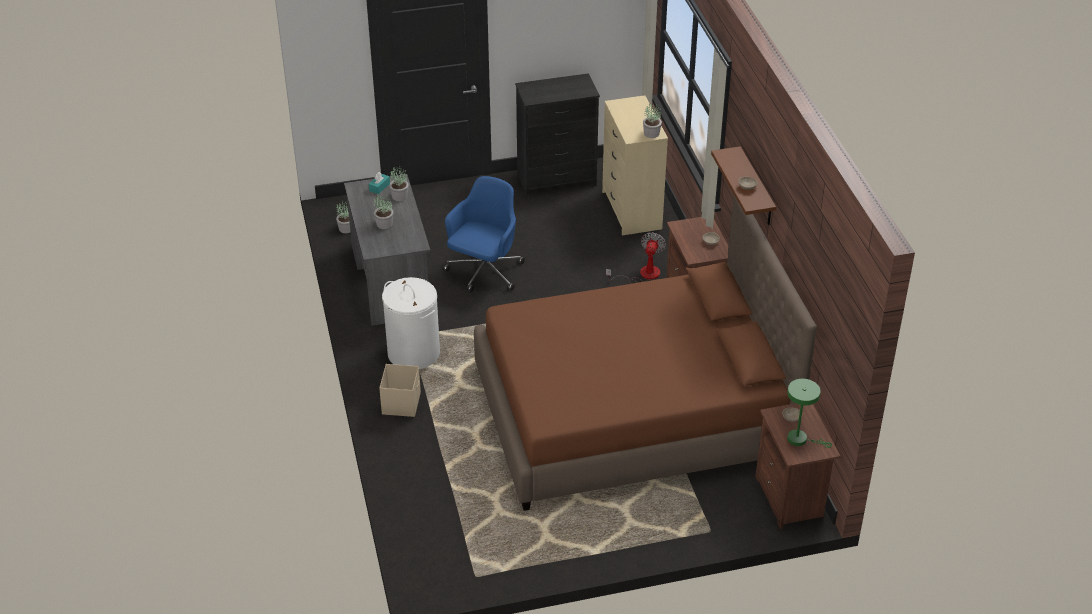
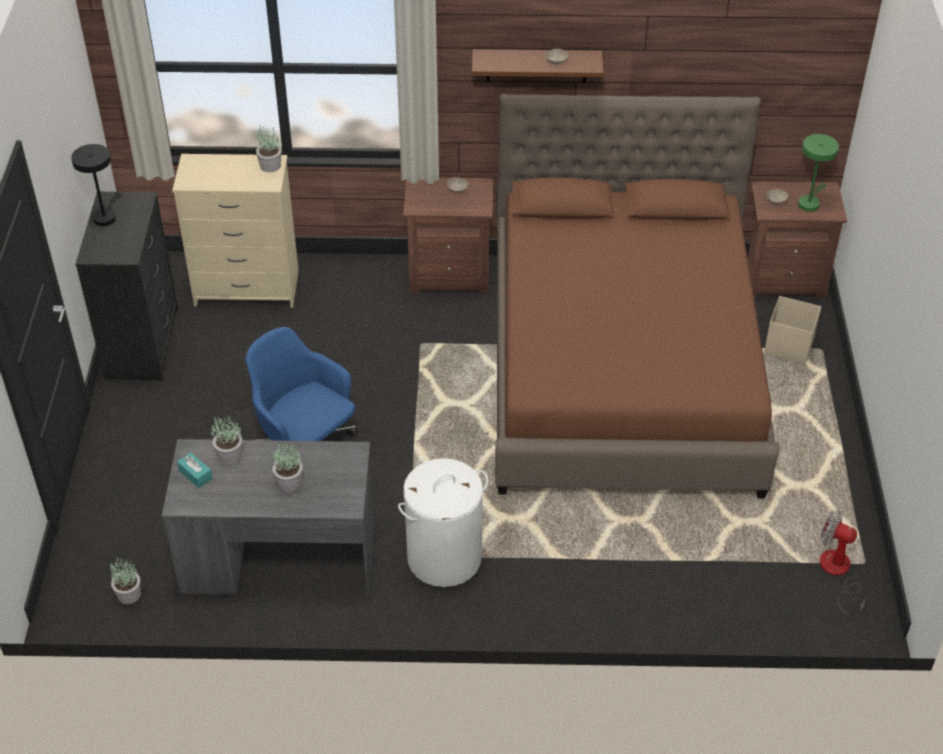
camera: 75 degrees left, 5 degrees up
(401, 403) = (541, 587): beige storage box -> beige storage box (788, 345)
(565, 82) = (105, 216): none -> black table lamp
(642, 274) = (378, 306): fan -> fan (838, 572)

